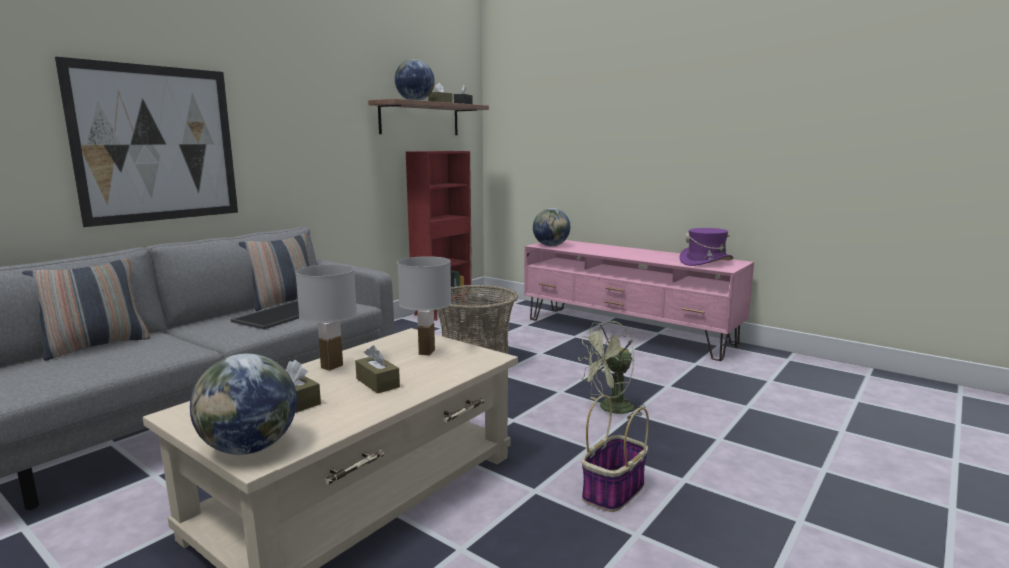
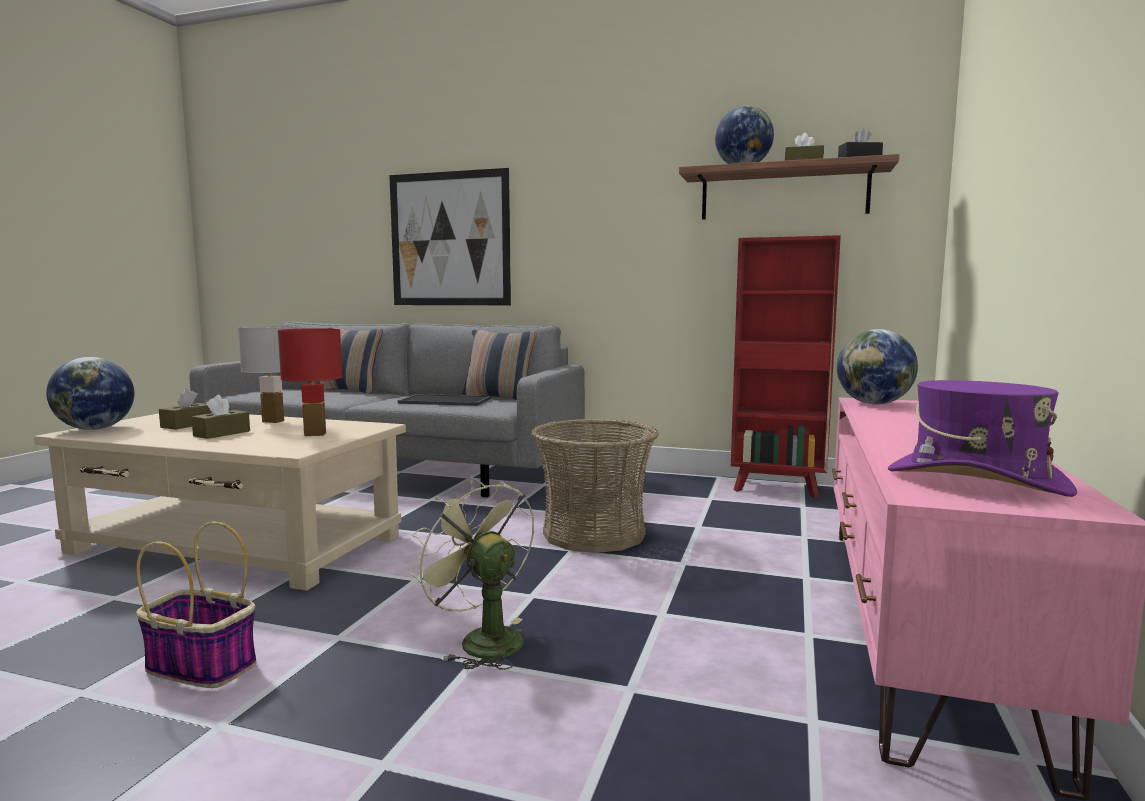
camera: 70 degrees right, 5 degrees down
(426, 352) = (315, 434): white table lamp -> red table lamp

